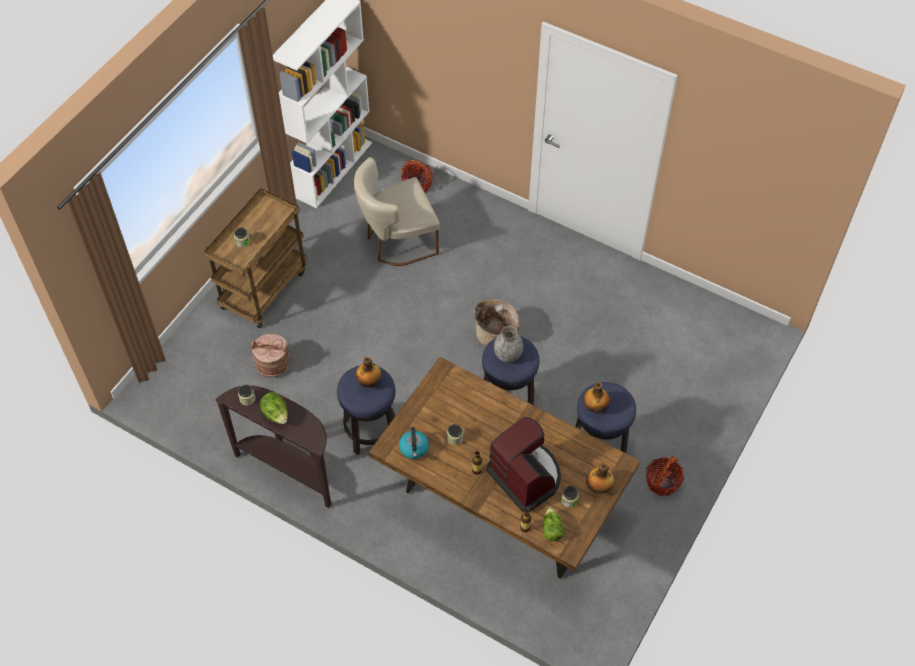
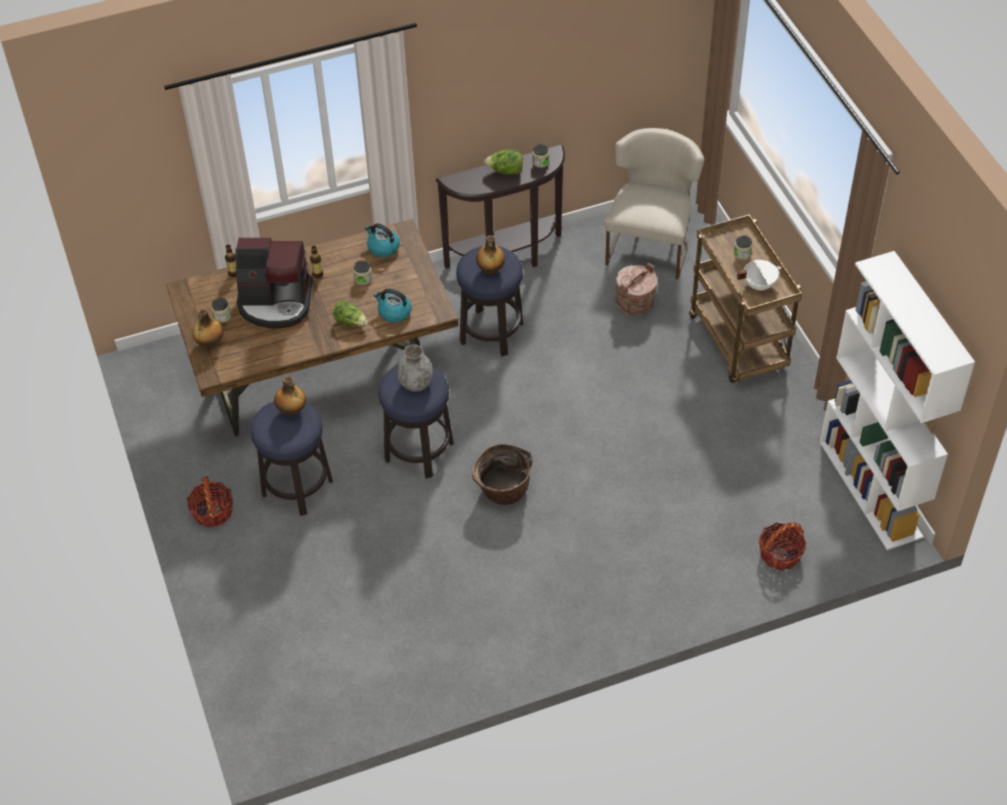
camera: 130 degrees right, 5 degrees down
(265, 219) = (758, 284): none -> white cooking pot
(397, 242) = (707, 484): beige chair -> beige chair (650, 244)
(468, 396) = (394, 312): none -> kettle
(551, 529) = (212, 288): lettuce -> lettuce (351, 321)

